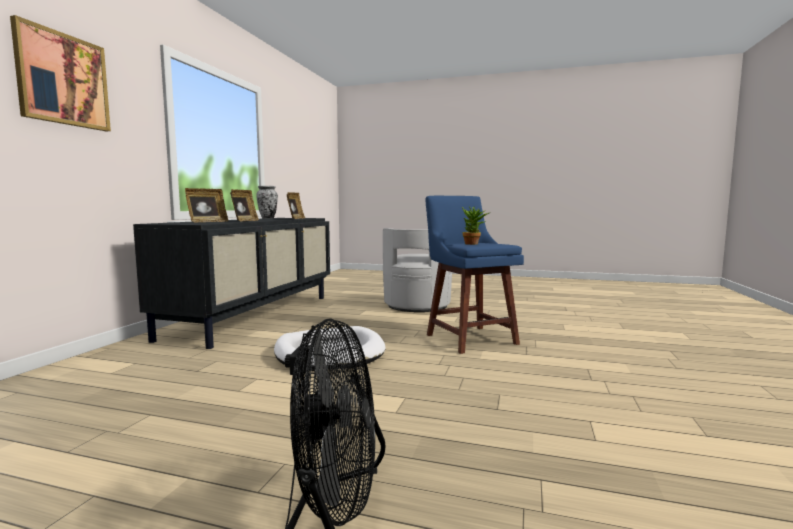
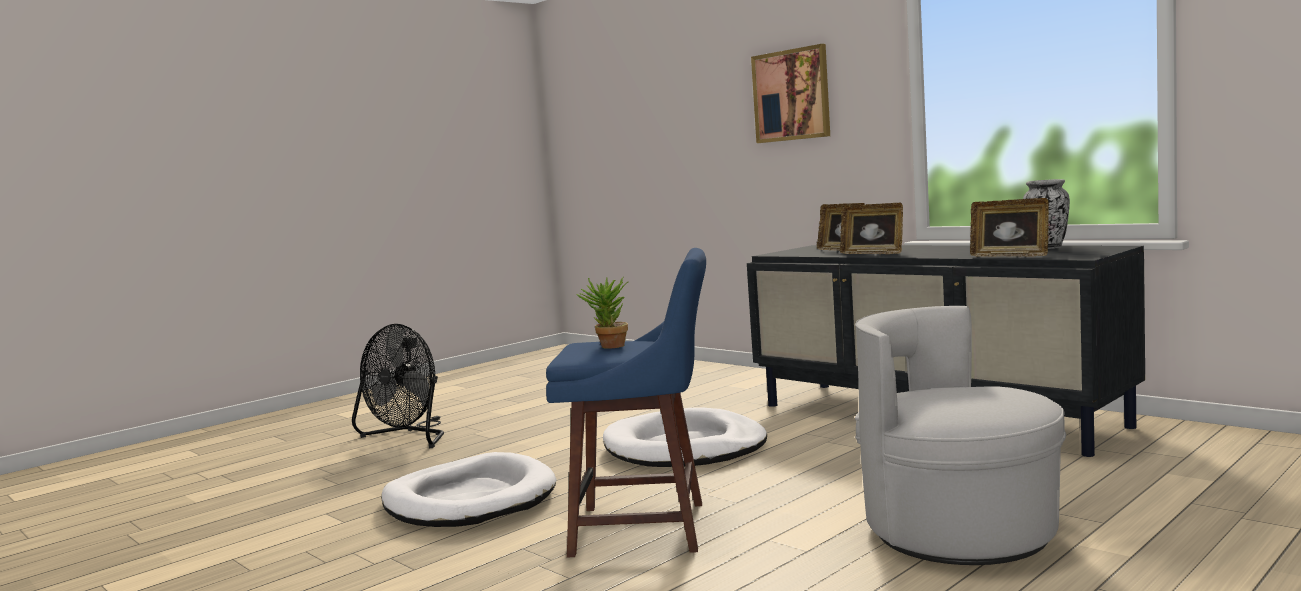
camera: 120 degrees right, 0 degrees up
(489, 389) = (469, 499): none -> white dog bed

